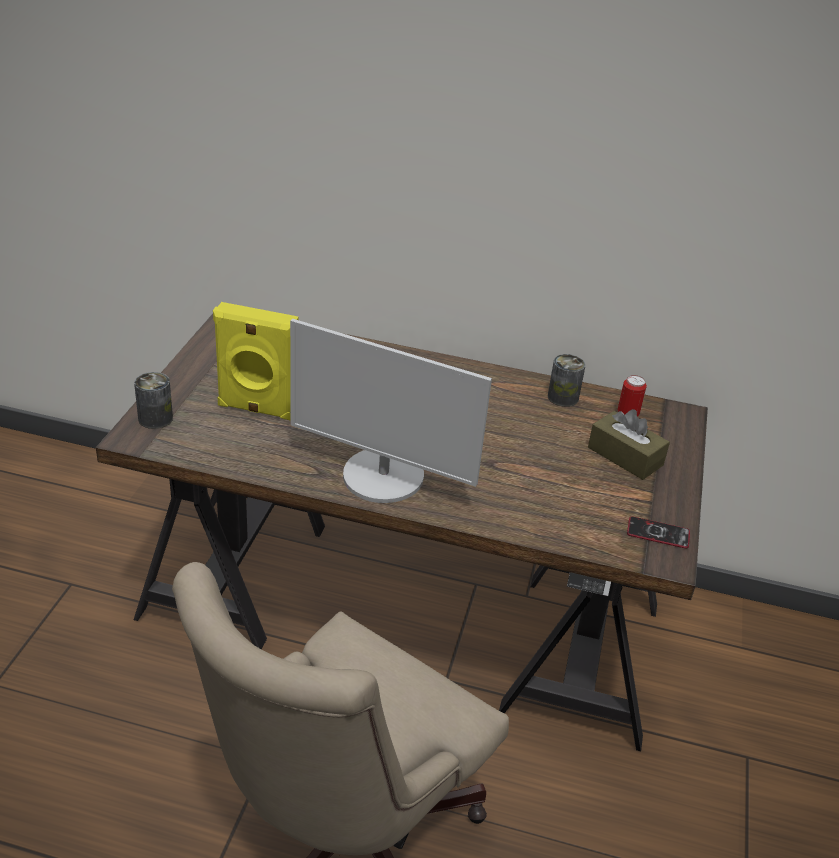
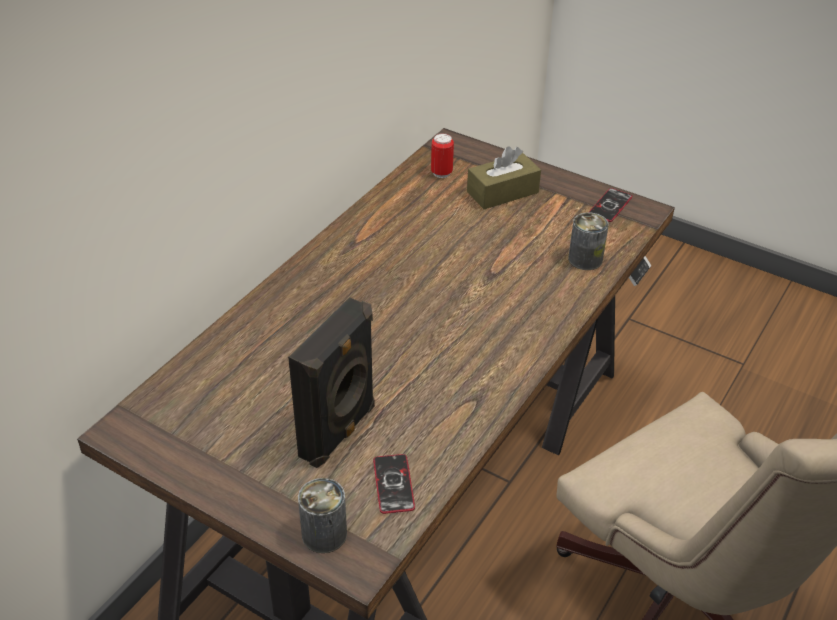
camera: 70 degrees left, 5 degrees up
(211, 442) = (393, 484): none -> phone
(257, 409) = (339, 432): yellow speaker -> black speaker
(383, 477) = (495, 352): monitor -> none
(563, 397) = (400, 202): can -> can (585, 259)

